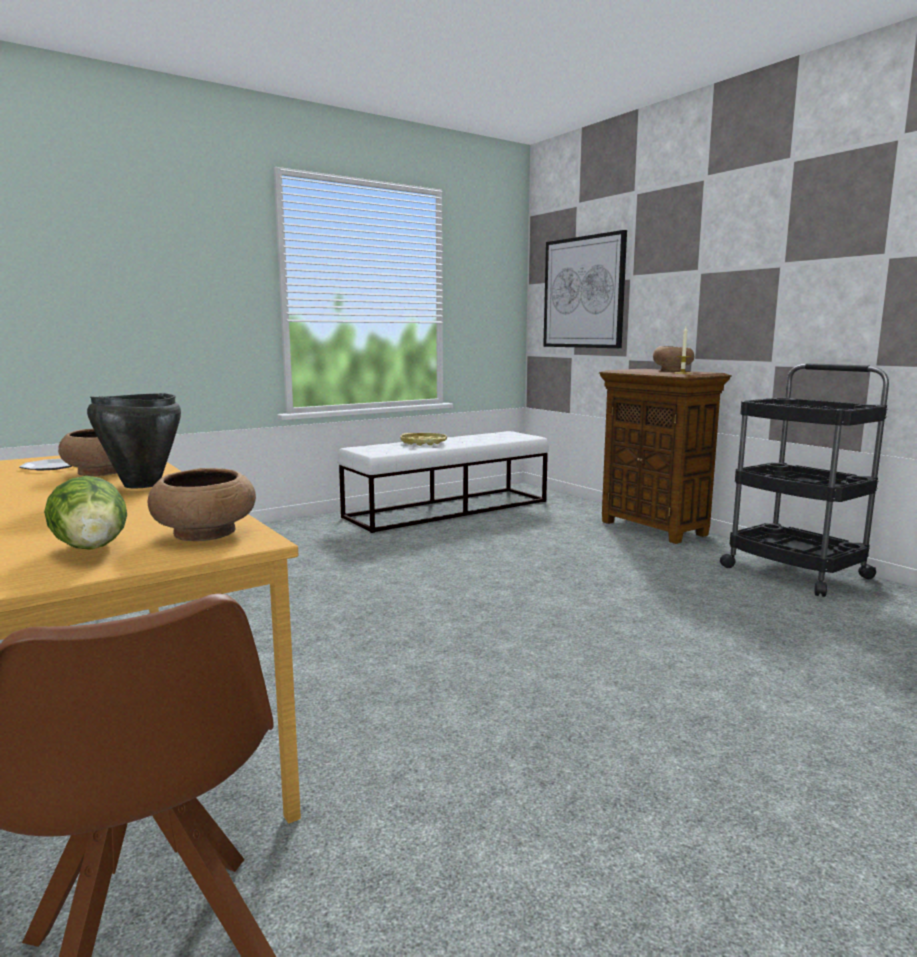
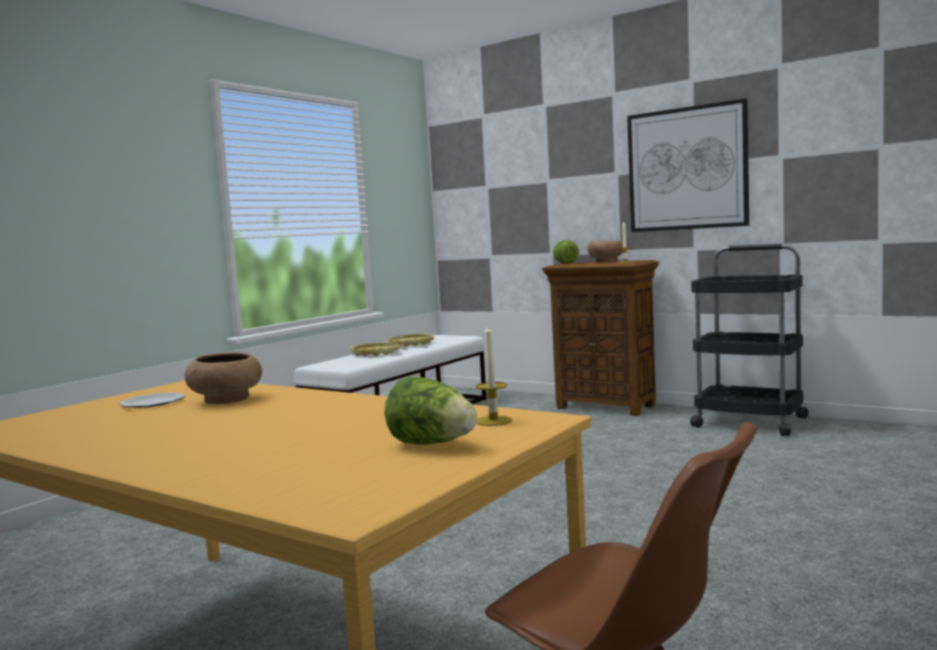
camera: 20 degrees left, 5 degrees down
(141, 485) = (306, 402): black cooking pot -> none
(206, 533) = (493, 421): brown bowl -> candle
(470, 437) = (411, 344): none -> yellow tray
(583, 292) = (497, 196): picture -> picture (687, 169)
(628, 369) = (564, 263): none -> lettuce

